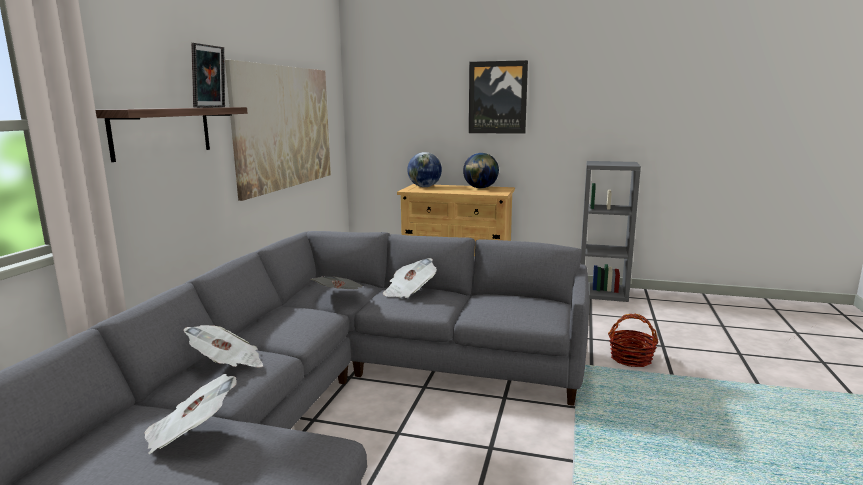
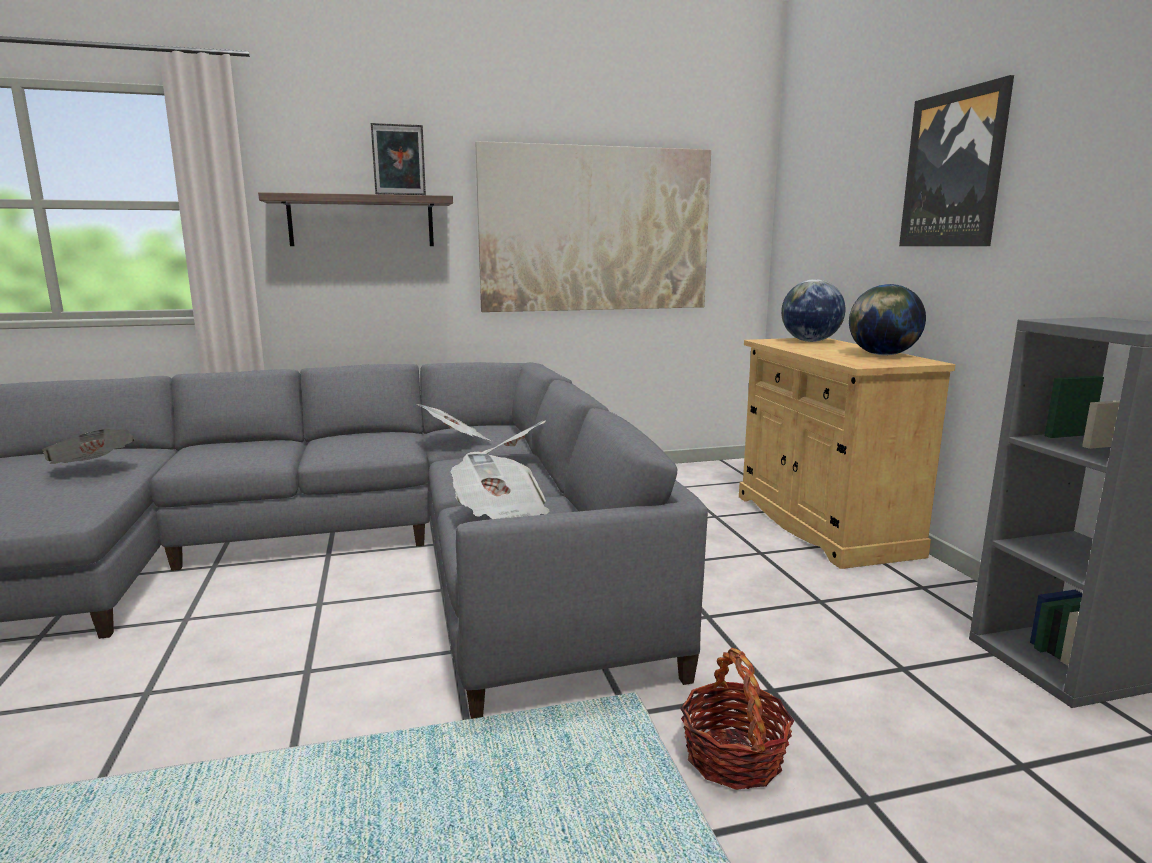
camera: 60 degrees right, 0 degrees up
(228, 364) = (242, 448): newspaper -> newspaper (501, 516)

